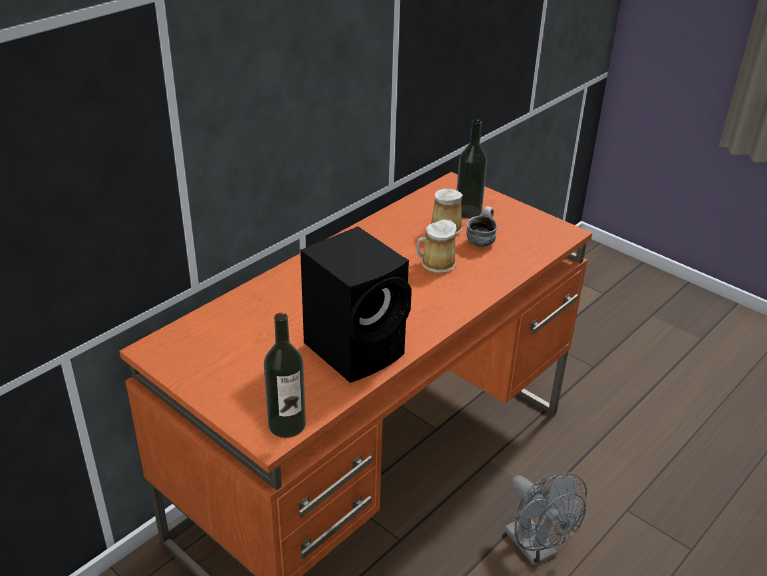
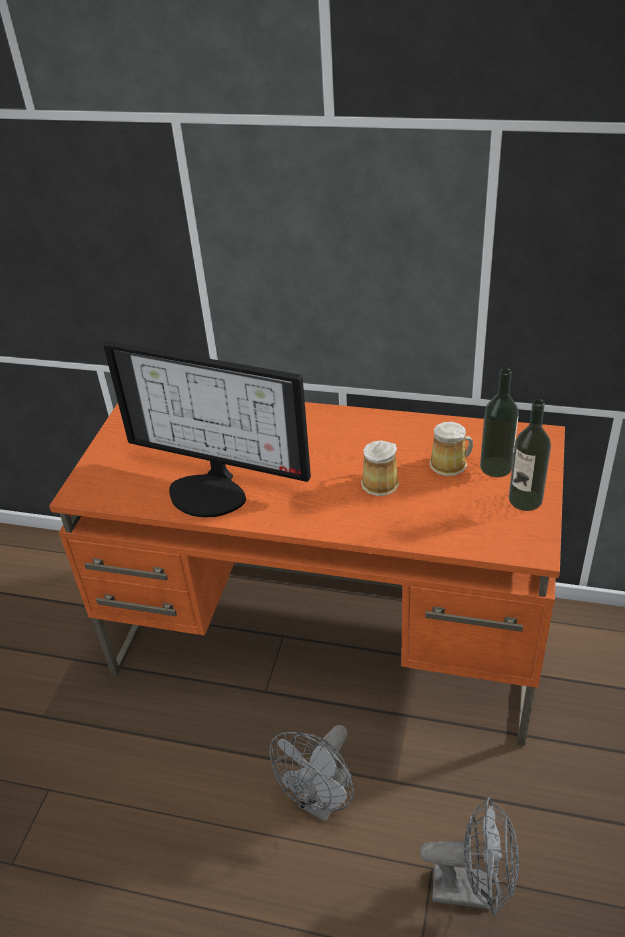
camera: 65 degrees right, 5 degrees up
(287, 424) = (96, 494): bottle -> bottle (525, 499)
(357, 348) = (212, 490): black speaker -> monitor
(480, 240) = (450, 495): mug -> none
(653, 495) = (473, 889): none -> grey fan

